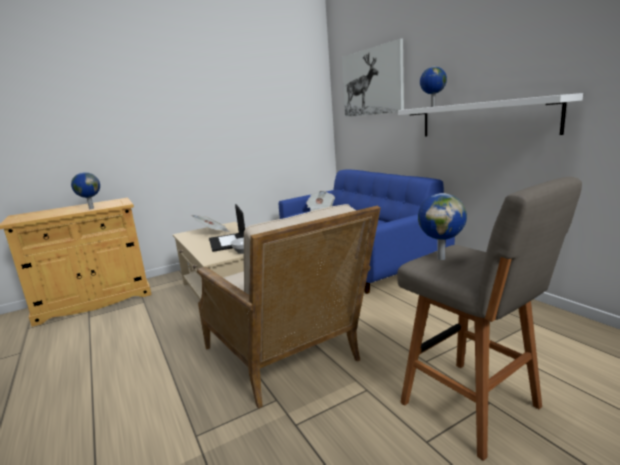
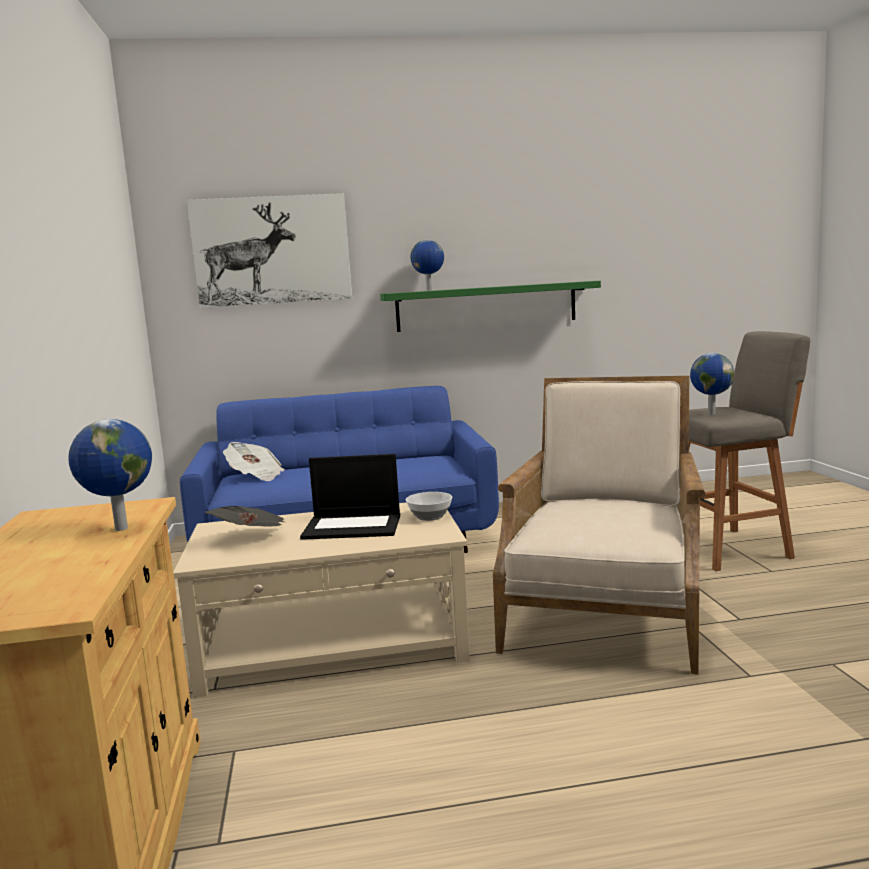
camera: 70 degrees left, 5 degrees down
(289, 359) = (606, 612): beige armchair -> beige armchair turned 60 degrees counterclockwise
(483, 119) = (486, 306): white shelf -> green shelf

